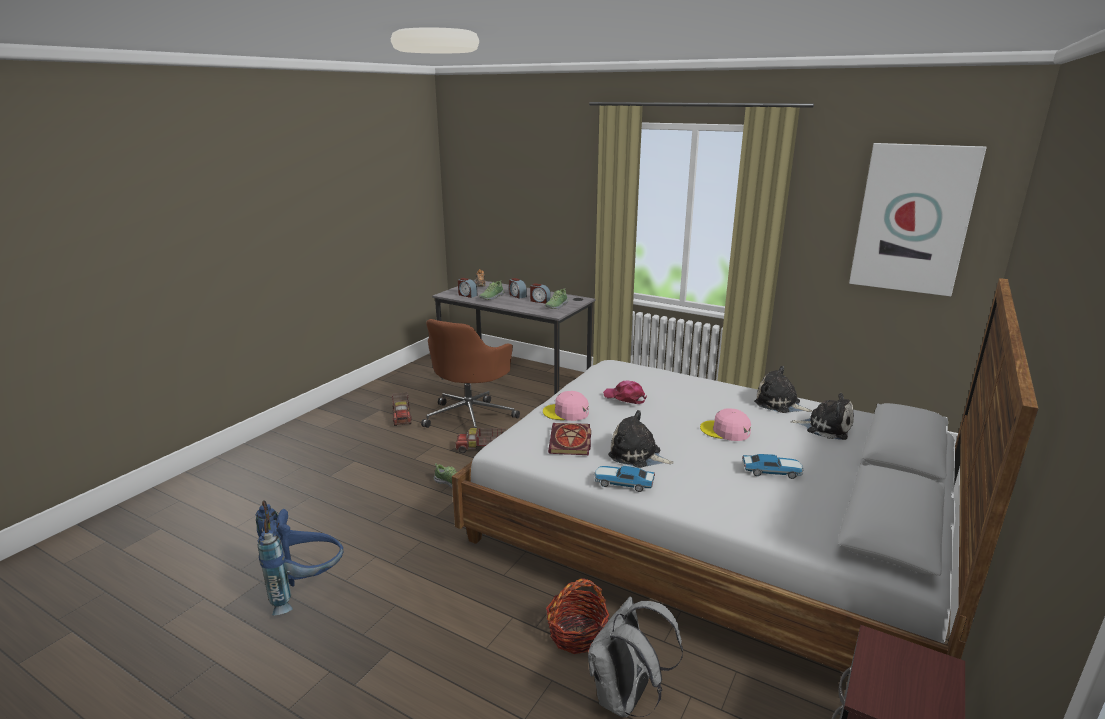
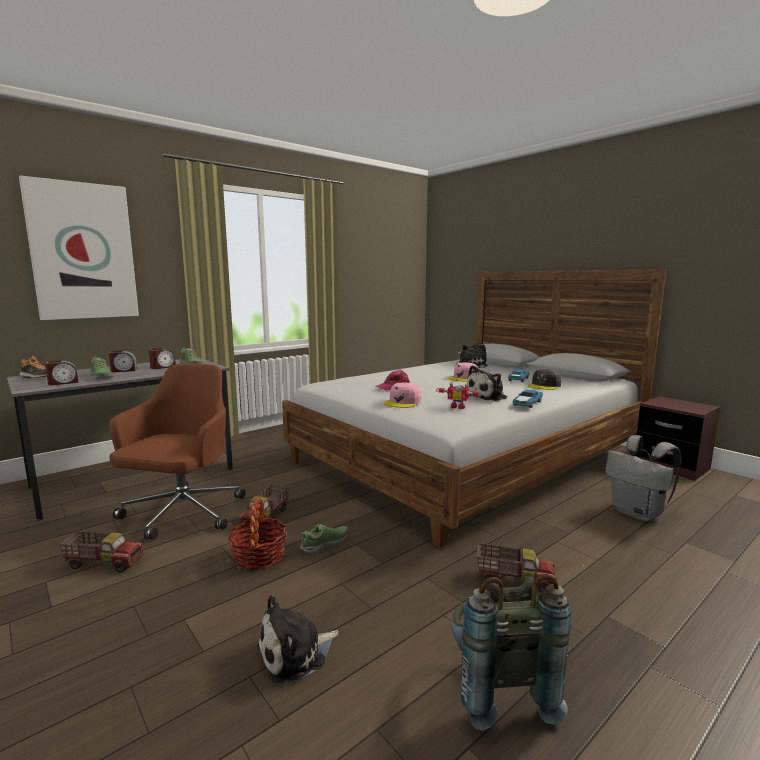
camera: 70 degrees left, 10 degrees down
(306, 589) = (498, 687): blue backpack -> grey backpack
(431, 590) = (514, 579): none -> toy truck
(471, 417) = (182, 514): brown office chair -> brown office chair turned 120 degrees counterclockwise
(571, 442) = (458, 407): book -> toy robot
(577, 634) = (575, 518): basket -> basket (259, 556)
(749, 493) = (544, 385): none -> grey cap
(779, 404) = (433, 367): plush toy -> plush toy (296, 654)
(913, 219) = (390, 259): picture -> picture (83, 251)

